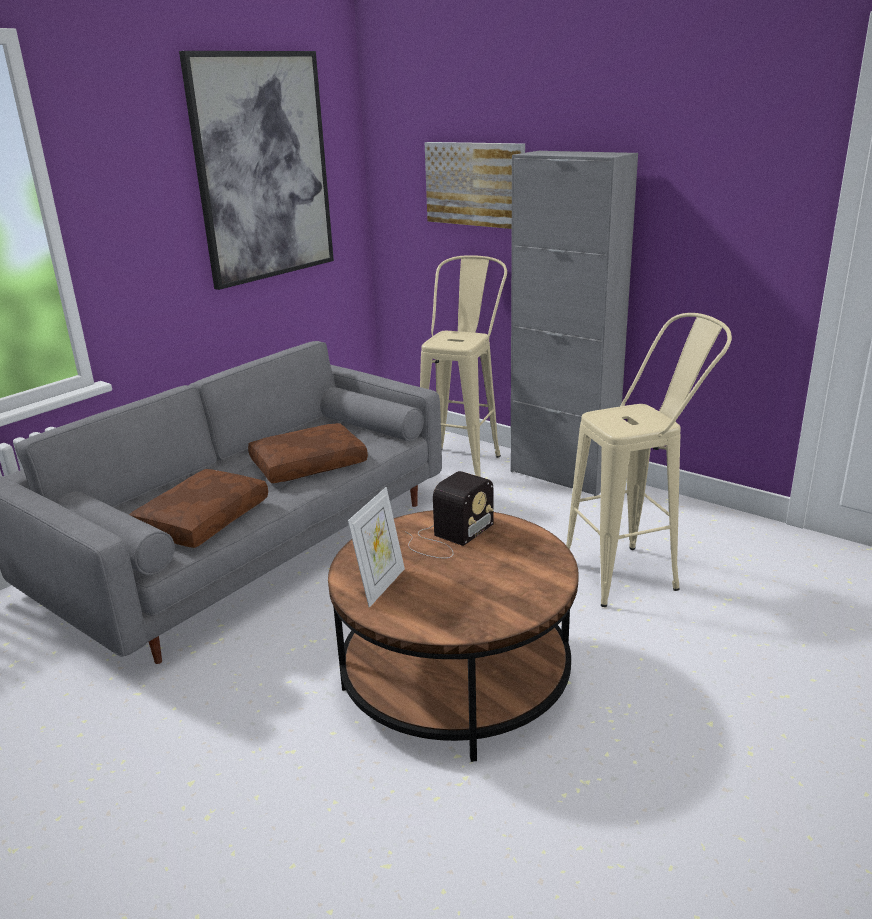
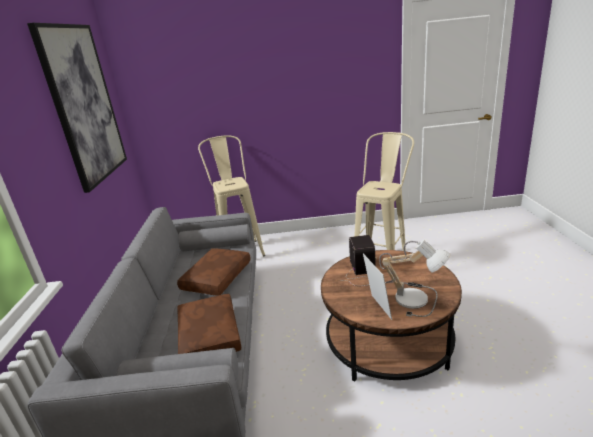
camera: 40 degrees left, 0 degrees up
(447, 601) = (414, 297): none -> table lamp
(475, 184) = (208, 96): picture -> none
(562, 475) = (296, 237): grey cabinet -> none

